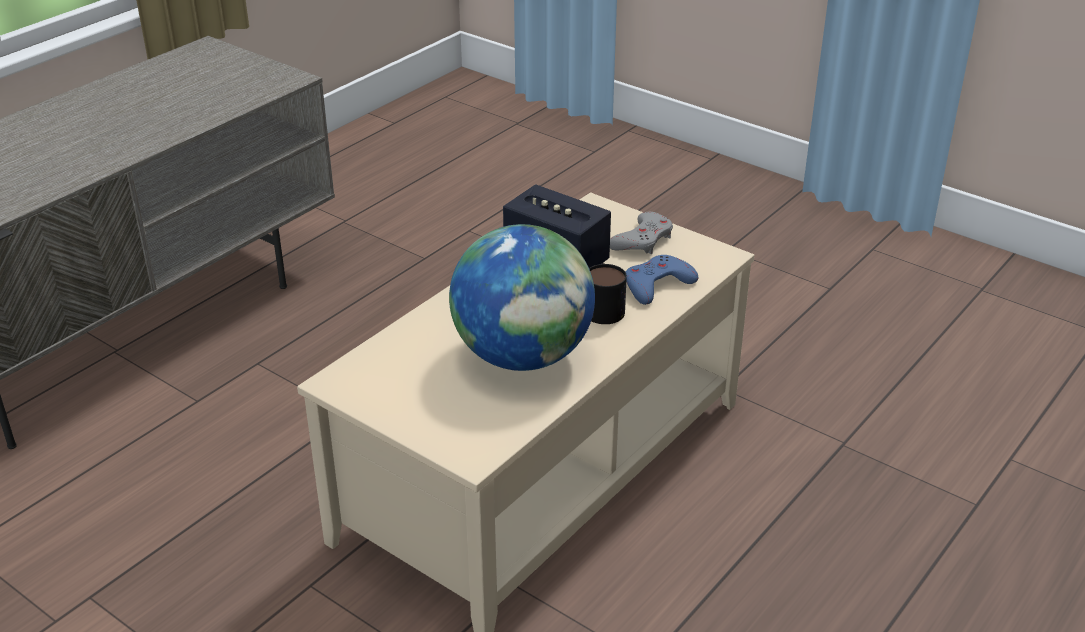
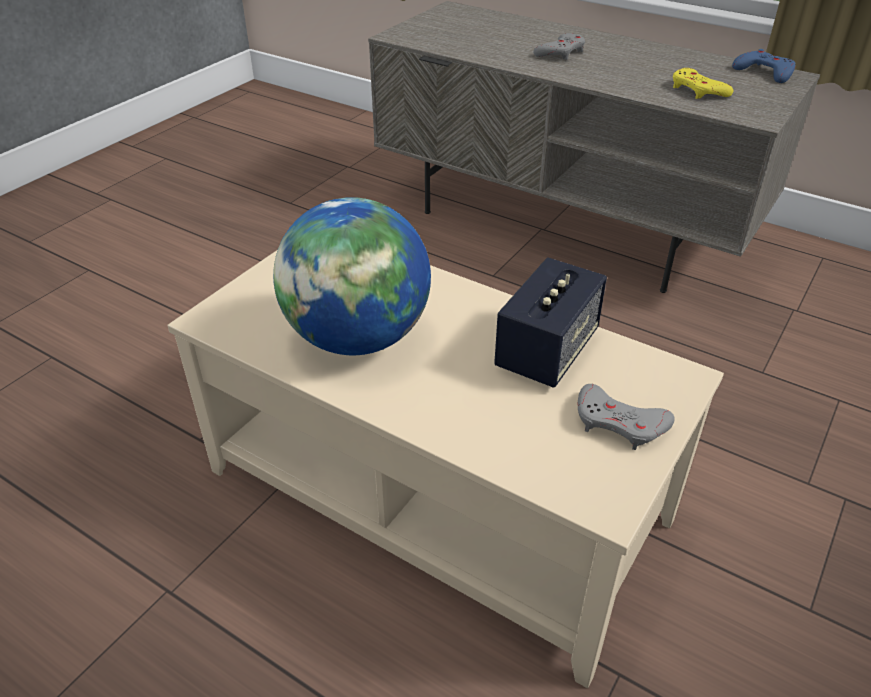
camera: 85 degrees right, 5 degrees up
(49, 151) = (561, 52): none -> grey game controller
(210, 94) = (698, 90): none -> yellow game controller
(603, 306) = (457, 392): mug -> none
(657, 285) = (514, 438): blue game controller -> blue game controller (764, 72)

